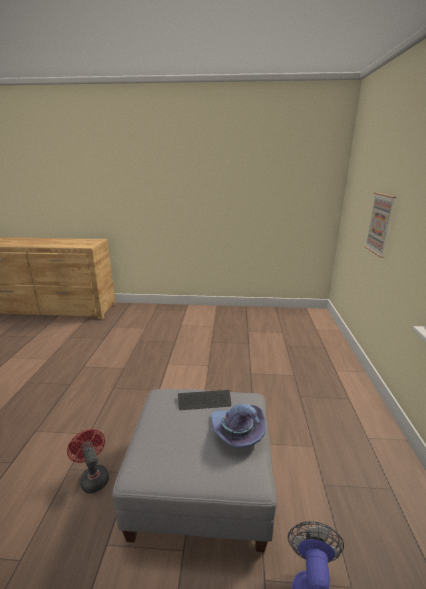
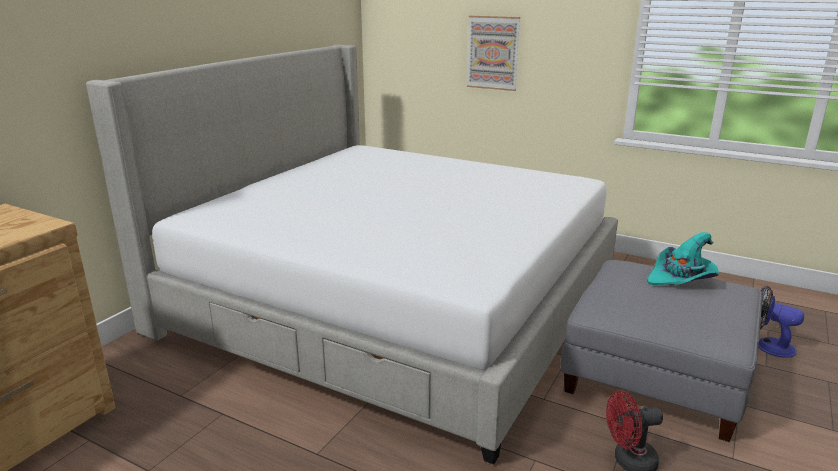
camera: 65 degrees left, 0 degrees up
(204, 401) = (622, 284): keyboard -> none
(216, 349) = (394, 302): none -> bed
(236, 432) = (681, 278): purple hat -> turquoise hat

